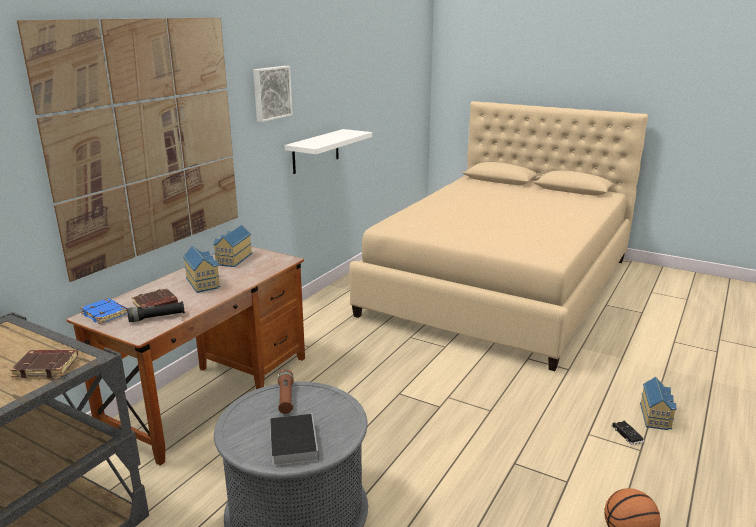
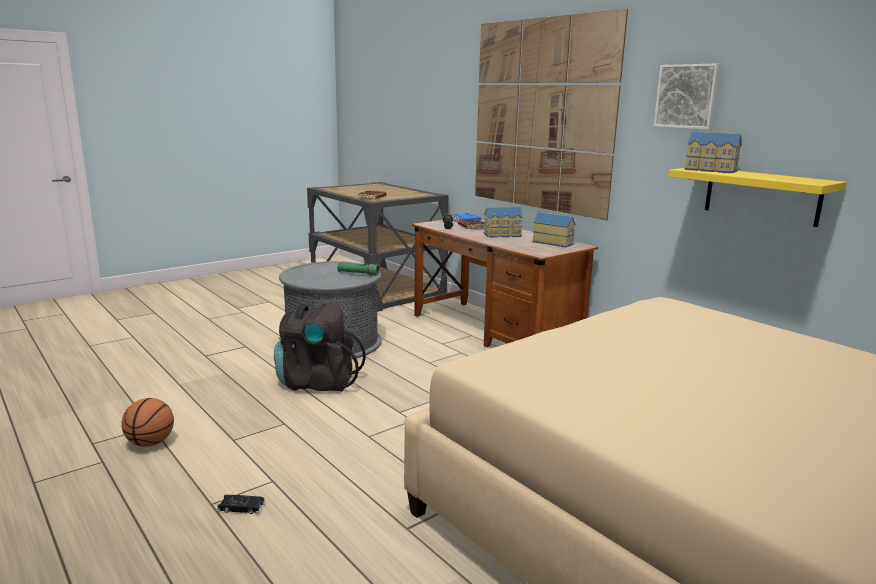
camera: 110 degrees right, 5 degrees down
(286, 398) = (358, 274): brown flashlight -> green flashlight
(293, 442) = (310, 271): book -> none
(316, 151) = (761, 195): white shelf -> yellow shelf
(420, 476) = (317, 382): none -> black backpack
(656, 416) = (241, 554): toy house -> toy house (710, 170)

